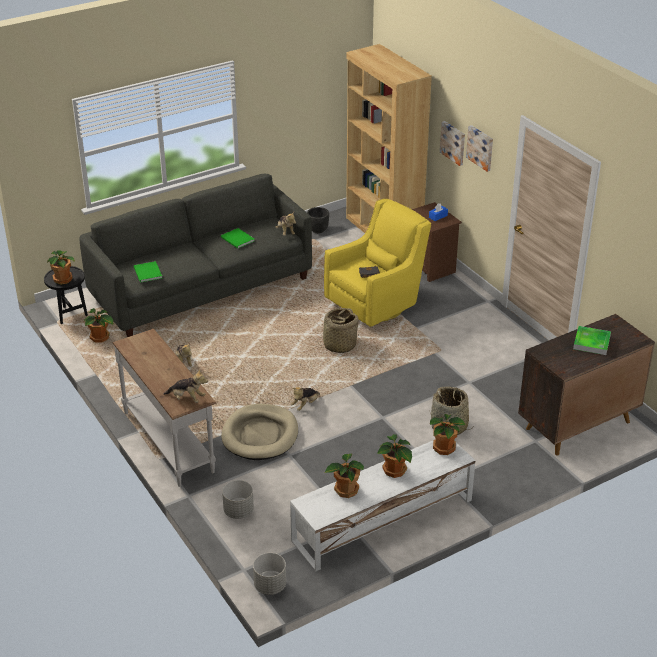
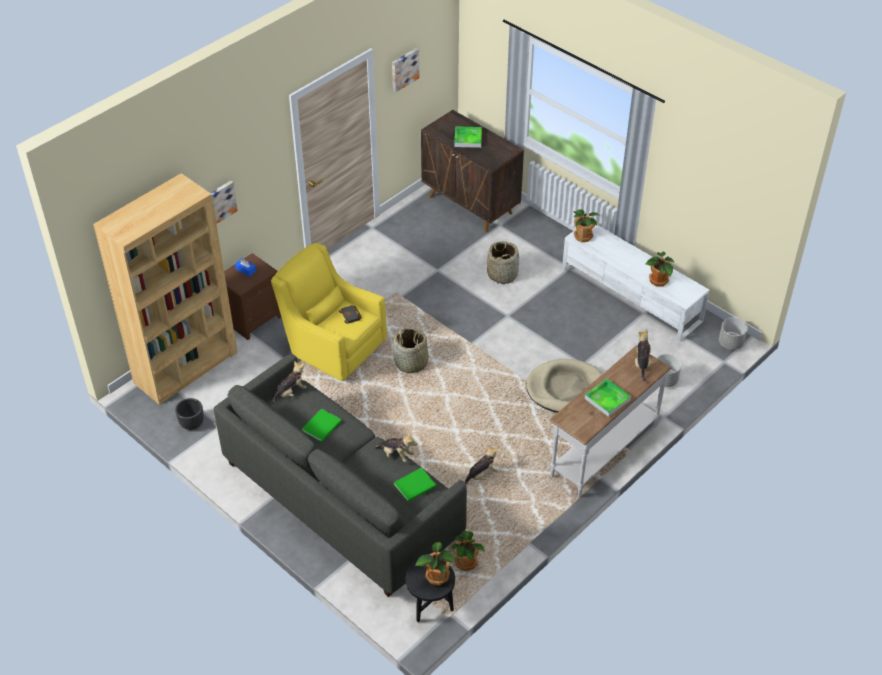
camera: 105 degrees left, 10 degrees up
(155, 365) = (607, 399): none -> tray
(305, 405) = (511, 368): plush toy -> plush toy (396, 455)
(394, 471) = (623, 259): potted plant -> none
(481, 147) = (252, 170): picture -> picture (404, 69)

